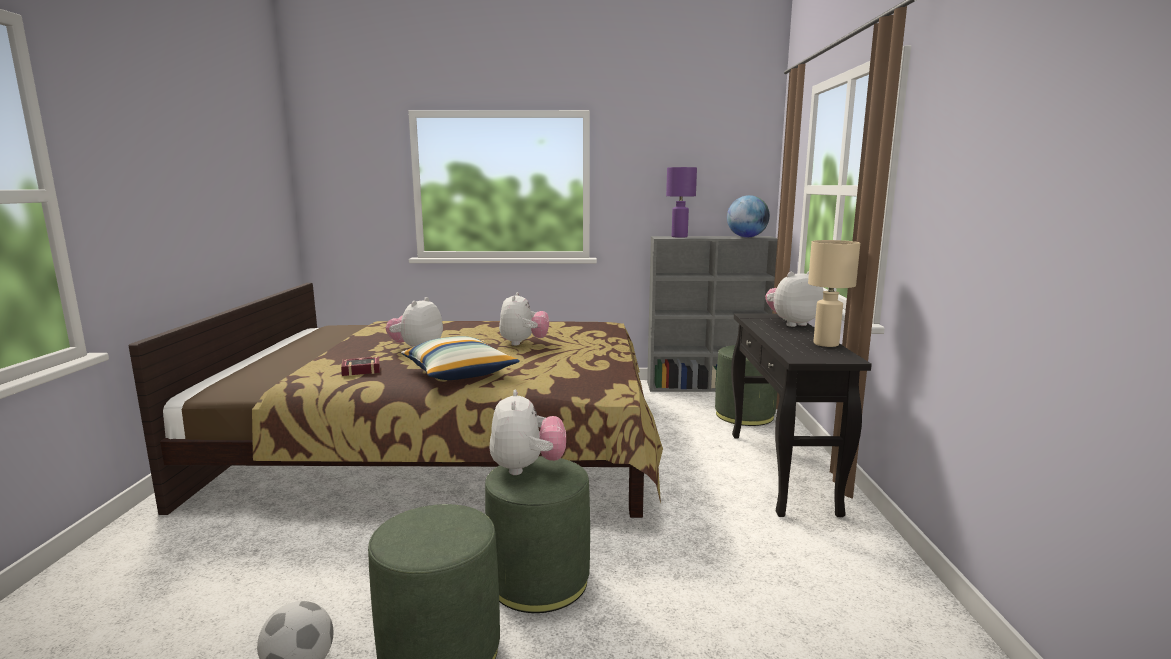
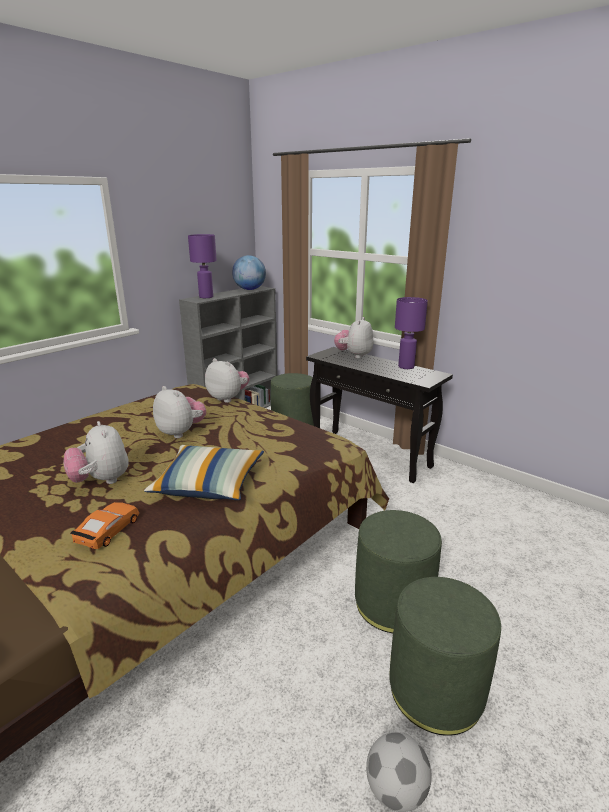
camera: 50 degrees left, 10 degrees up
(359, 370) = (108, 531): book -> orange toy car
(527, 468) = (383, 531): plush toy -> plush toy (228, 398)
(826, 344) = (406, 367): beige table lamp -> purple table lamp

